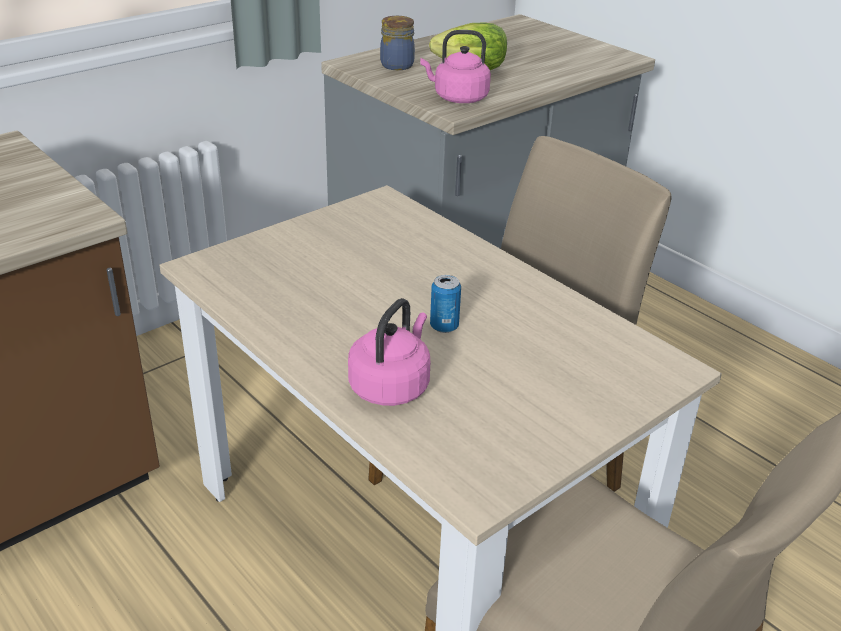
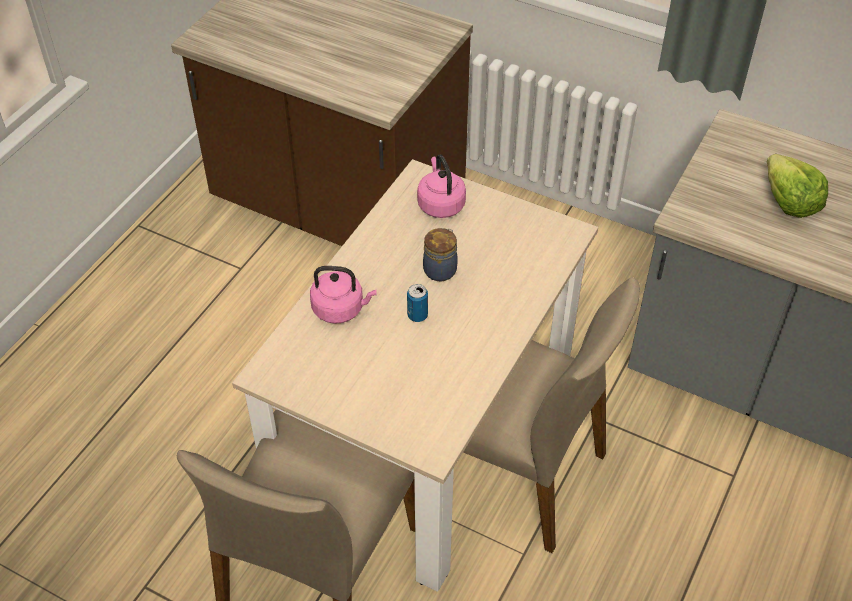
camera: 70 degrees right, 15 degrees up
(396, 65) = (752, 153): jar -> jar (441, 269)
(457, 98) = (708, 212): pink kettle -> pink kettle (440, 204)

